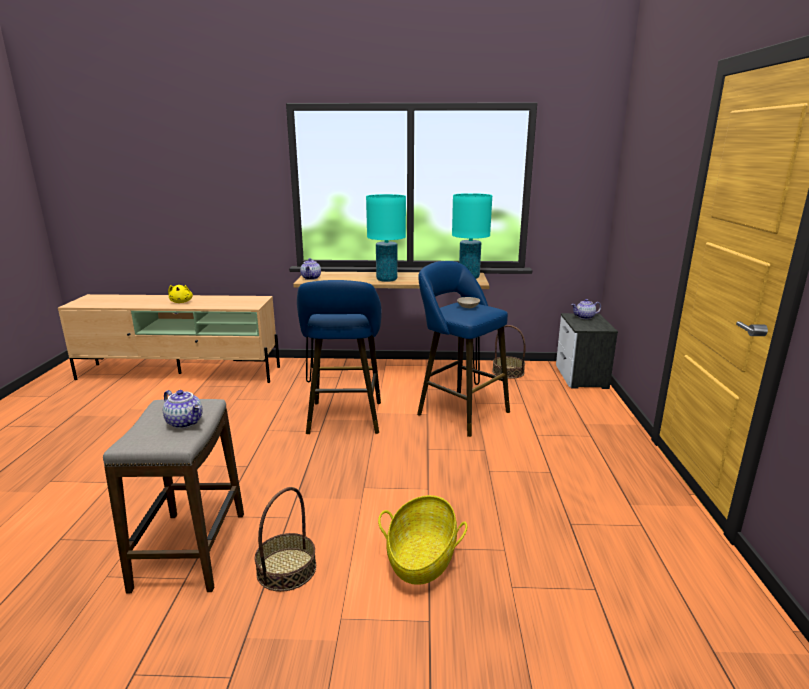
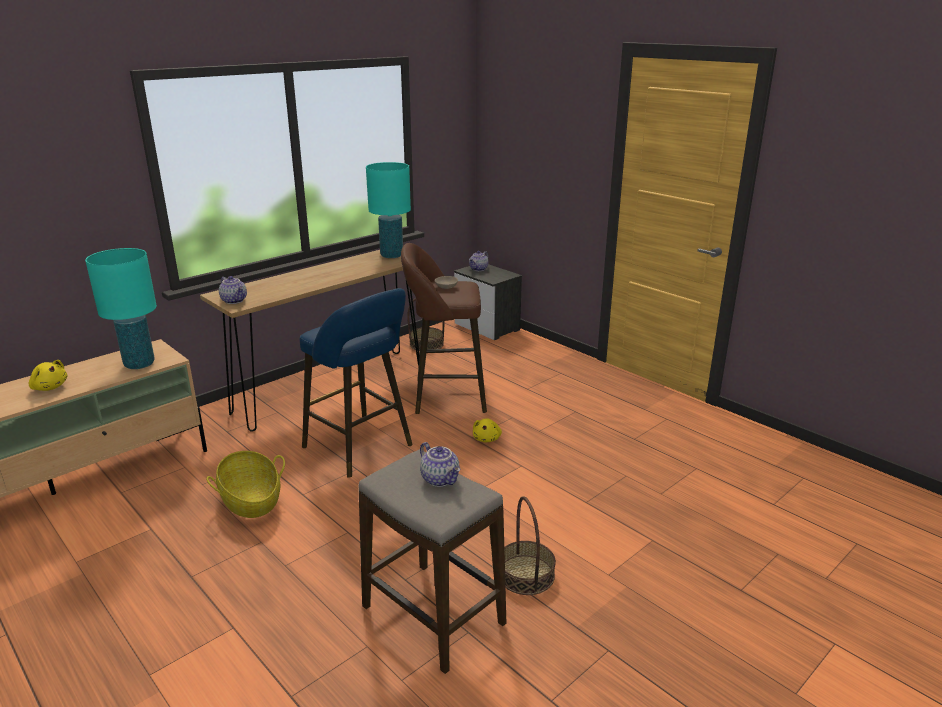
camera: 45 degrees left, 5 degrees up
(186, 422) = (441, 479): teapot -> teapot turned 60 degrees clockwise
(386, 280) = (322, 279): turquoise table lamp -> turquoise table lamp (139, 364)
(422, 557) = (592, 510): basket -> basket (251, 500)
(437, 455) = (487, 438): none -> yellow plush toy
(459, 411) = (444, 396): blue stool -> brown stool

